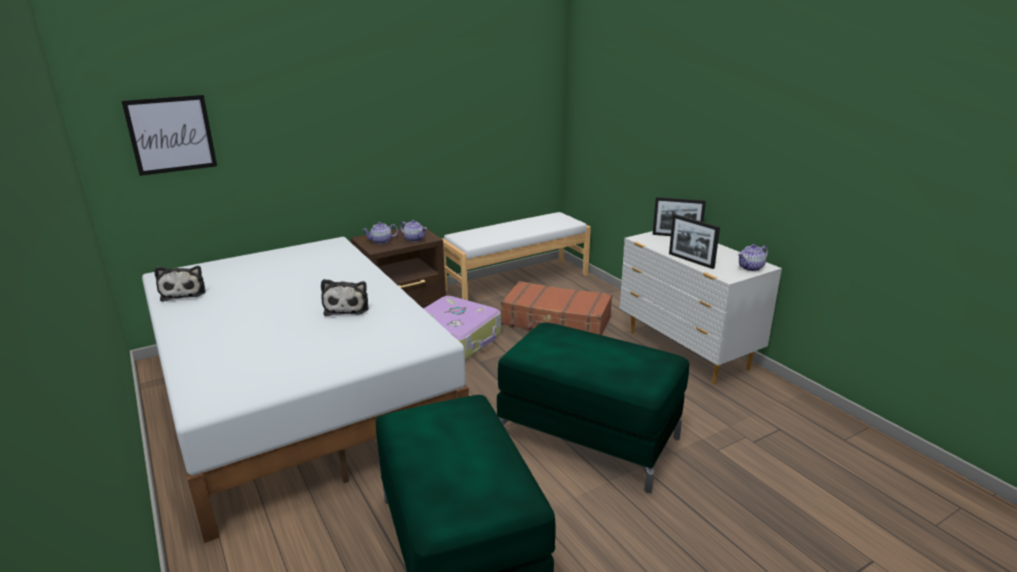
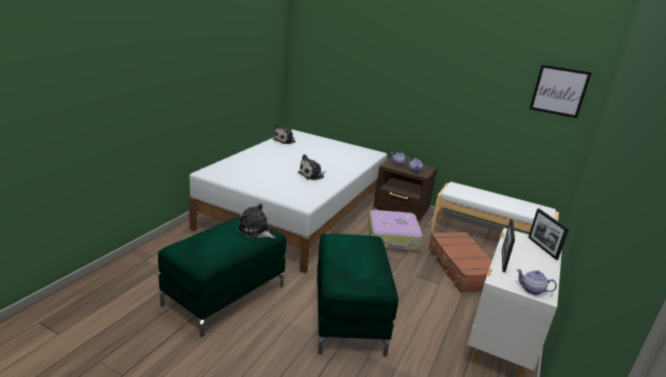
camera: 55 degrees right, 0 degrees up
(171, 134) = (322, 67): picture -> picture (559, 91)
(452, 414) = (256, 231): none -> plush toy

